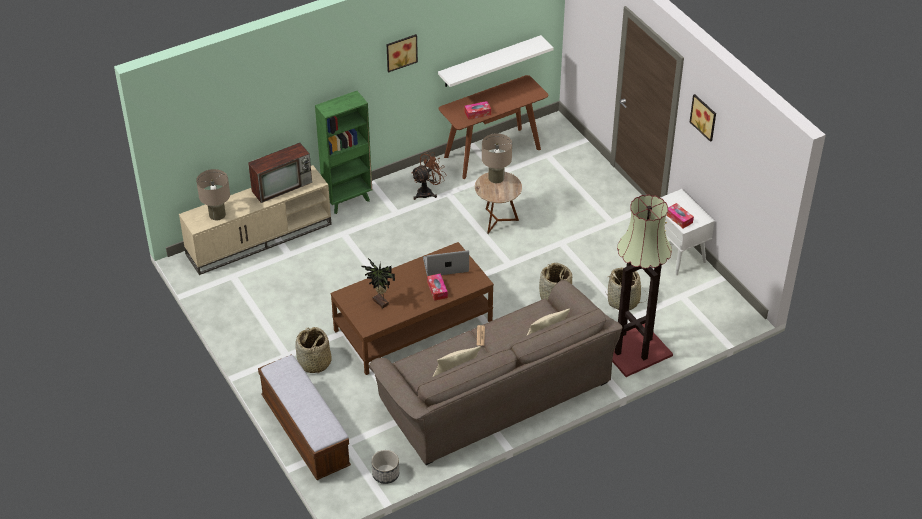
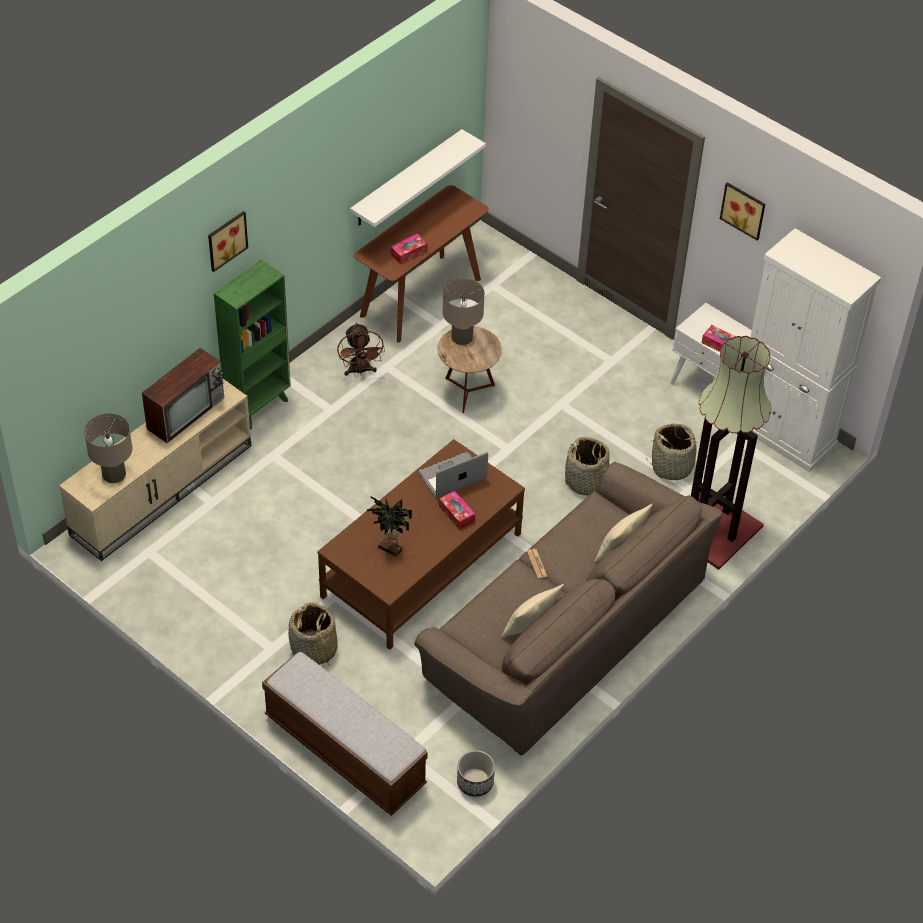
camera: 20 degrees left, 5 degrees up
(401, 52) = (308, 194): picture -> picture (226, 239)
(428, 192) = (360, 371): brown fan -> brown fan turned 135 degrees clockwise
(718, 298) = (784, 435): none -> white cabinet

